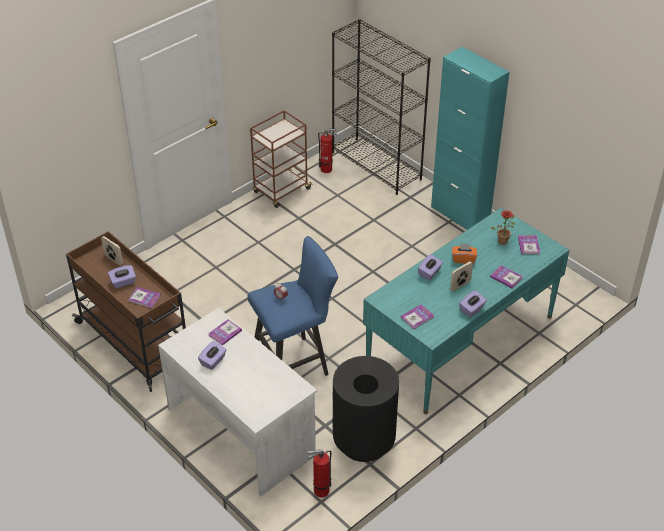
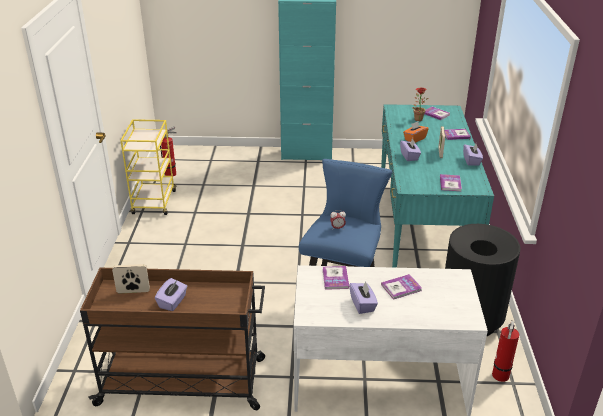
camera: 45 degrees left, 10 degrees down
(144, 298) = (215, 301): book -> book (401, 287)
(281, 191) = (154, 203): brown cart -> yellow cart
(377, 166) = (206, 155): black bookcase -> none

